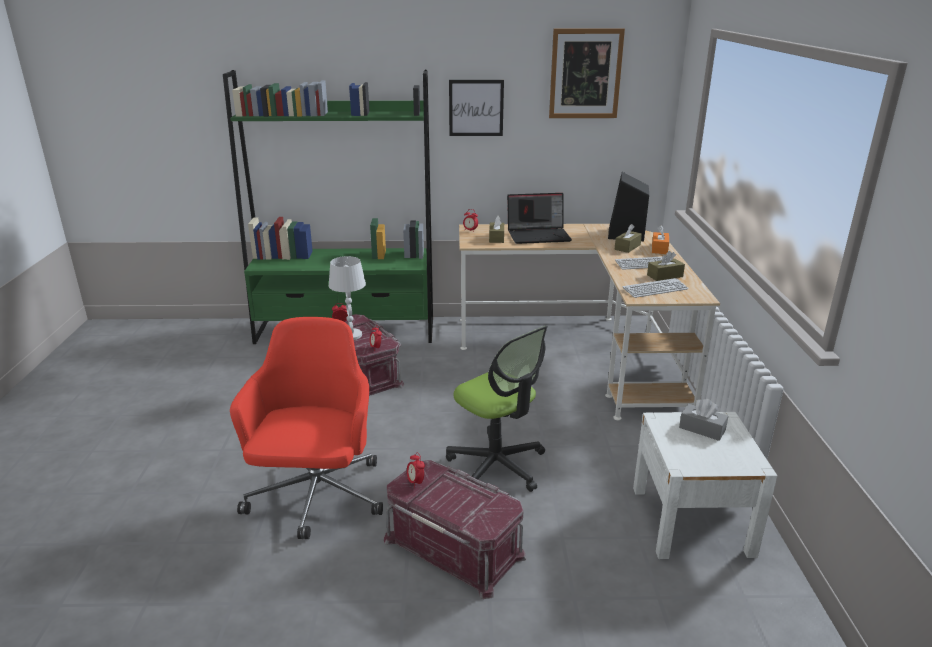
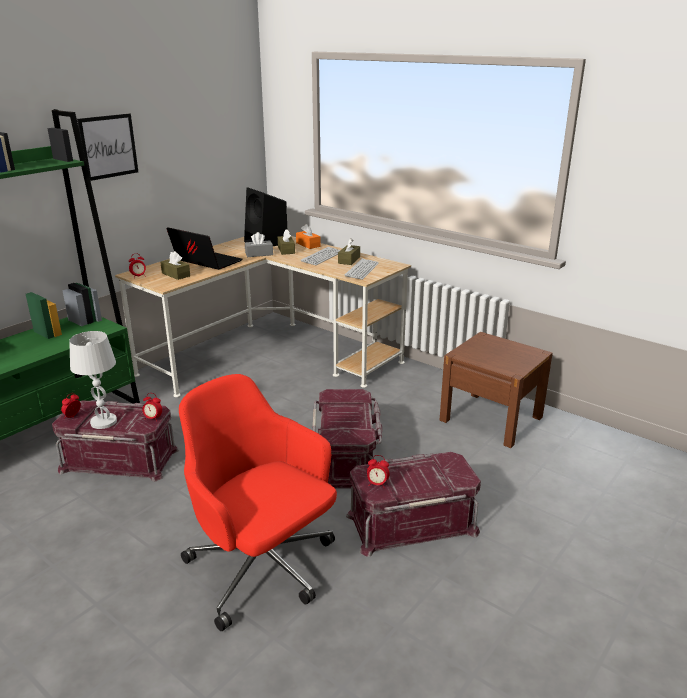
camera: 50 degrees left, 0 degrees up
(497, 466) = (347, 458): office chair -> red storage box
(539, 235) = (205, 262): laptop -> laptop turned 90 degrees counterclockwise
(585, 74) = (196, 101): picture -> none
(691, 521) = (491, 418): white nightstand -> brown nightstand
(702, 429) = (485, 348): grey tissue box -> grey tissue box (259, 254)

